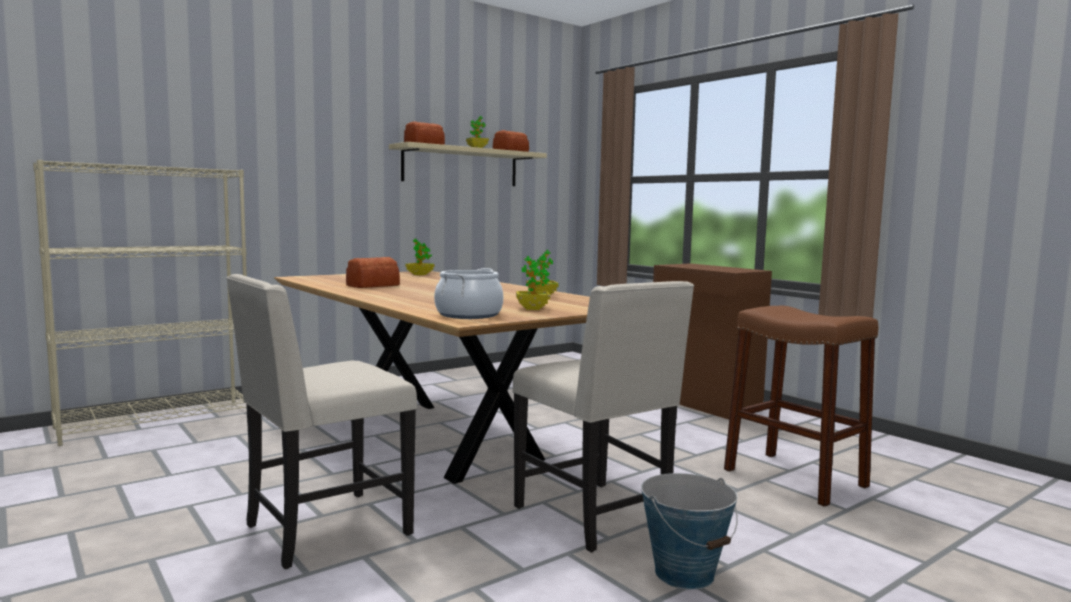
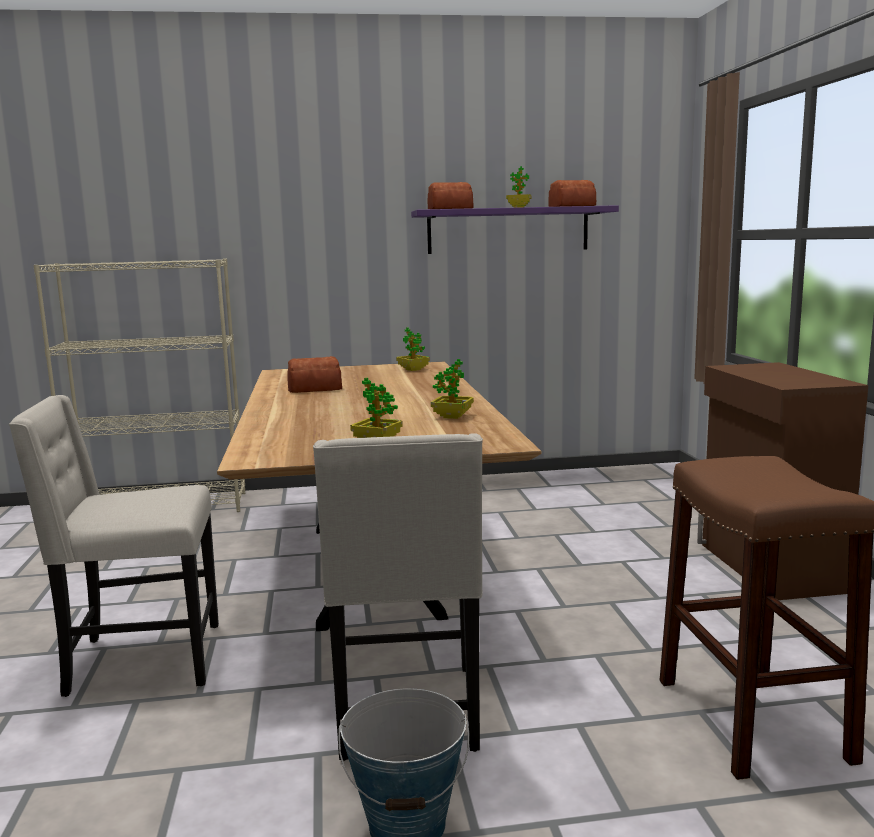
camera: 30 degrees right, 5 degrees up
(461, 167) = (508, 230): beige shelf -> purple shelf
(468, 315) = (280, 449): cooking pot -> none

